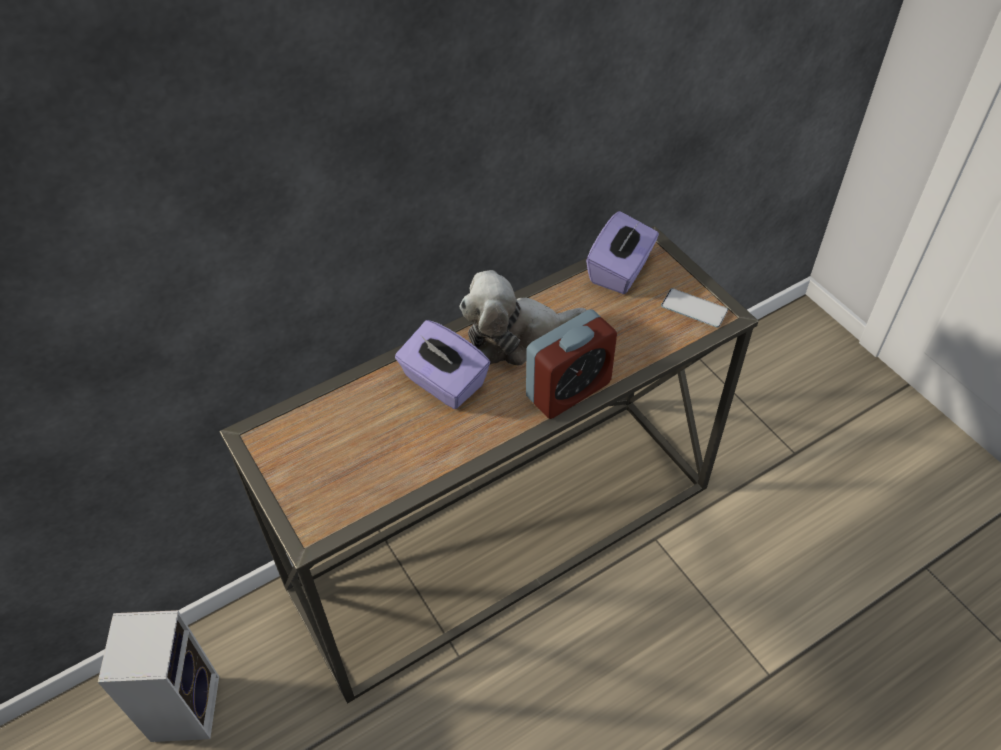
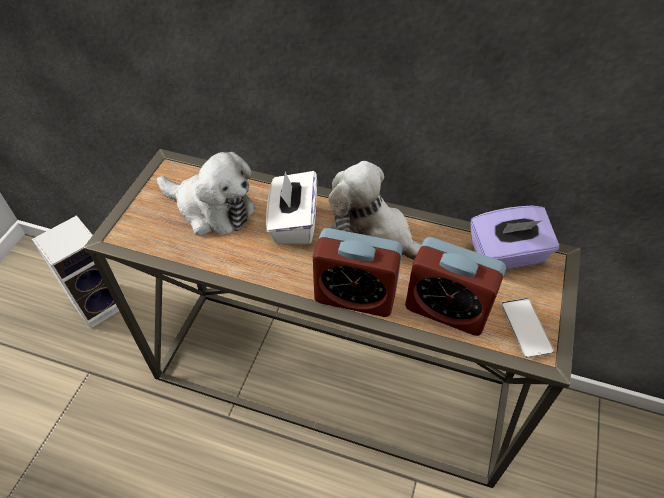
camera: 50 degrees right, 0 degrees up
(359, 434) = (212, 209): none -> plush toy
(443, 382) = (293, 223): purple tissue box -> white tissue box
(636, 342) = (446, 309): none -> alarm clock

